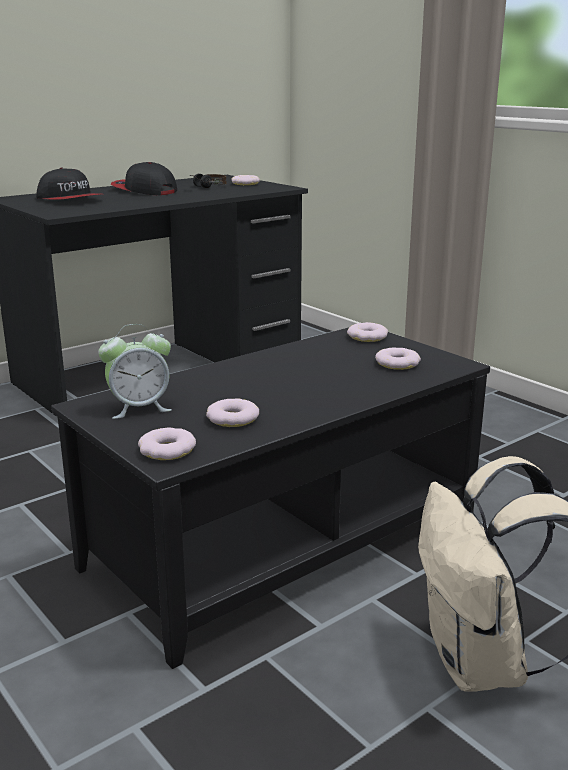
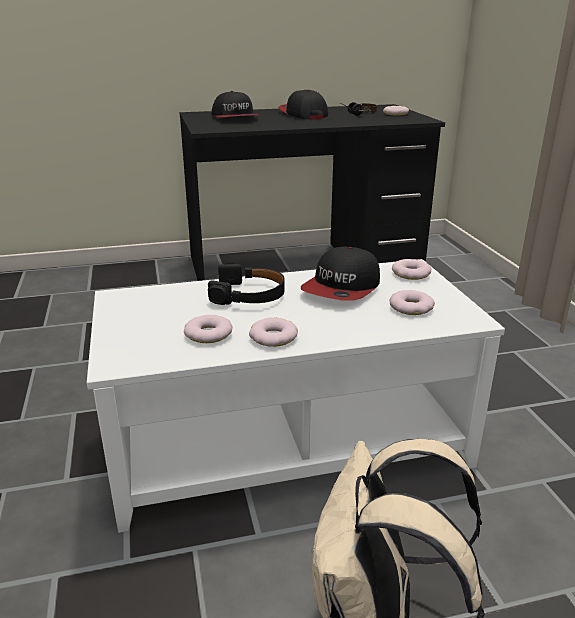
camera: 25 degrees right, 5 degrees up
(139, 408) = (150, 307): alarm clock -> none
(167, 450) = (126, 353): donut -> donut (273, 337)
(231, 379) = (248, 295): none -> black headphones
(282, 539) = (287, 440): black coffee table -> white coffee table
(317, 358) = (342, 288): none -> cap

